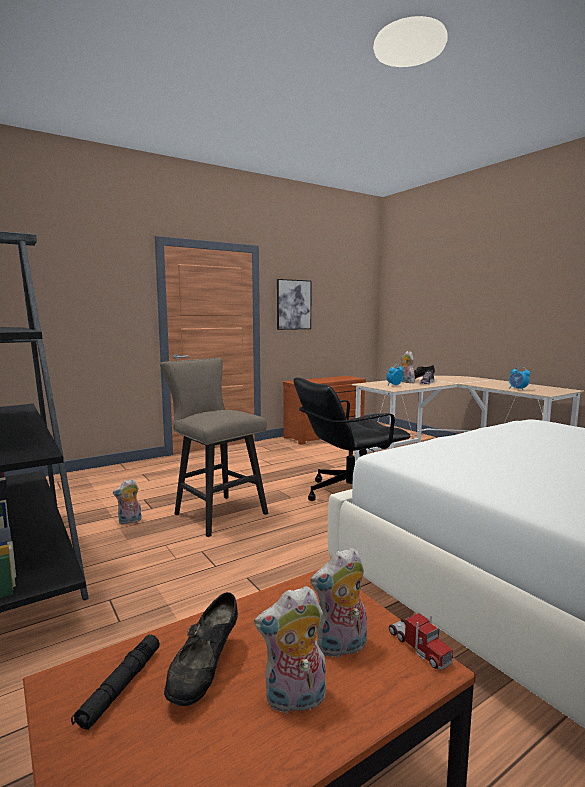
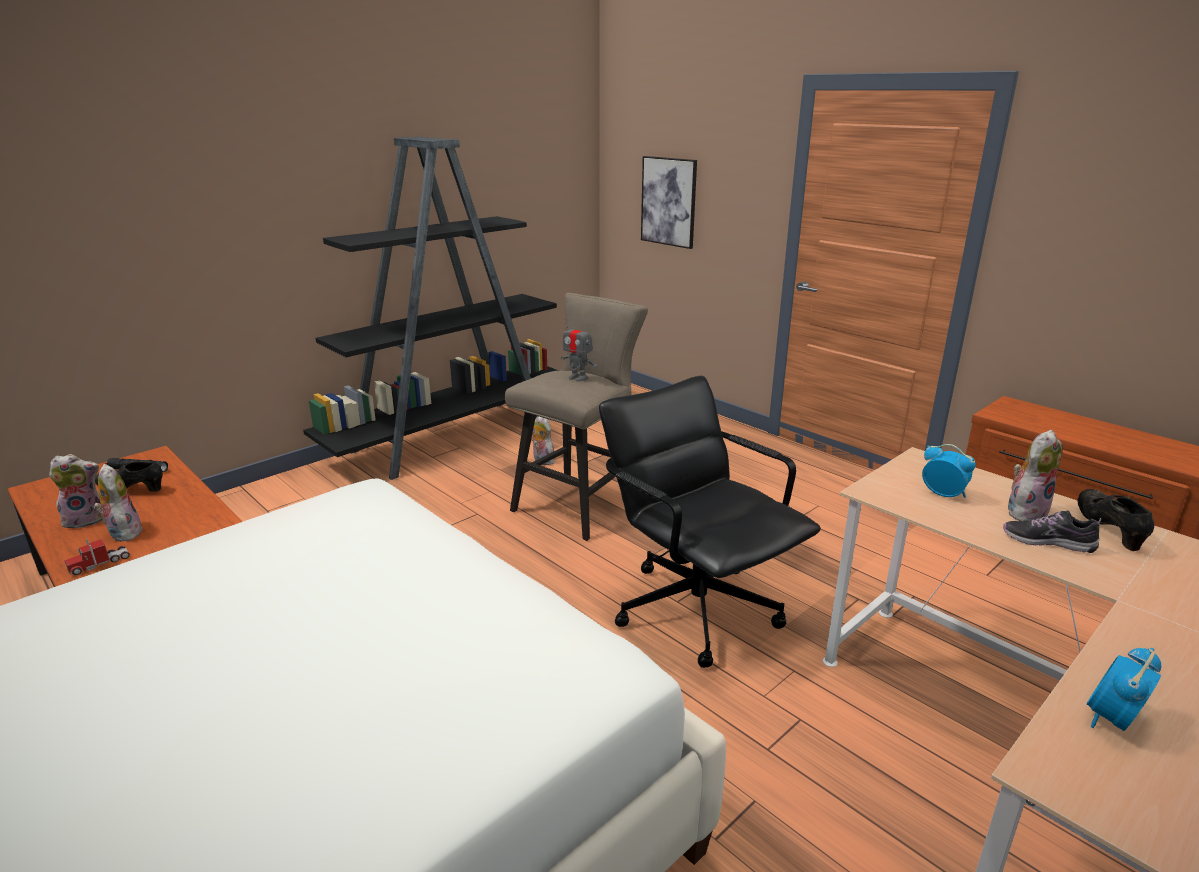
camera: 80 degrees right, 15 degrees up
(221, 410) = (578, 378): none -> toy robot
(293, 304) = (1092, 222): picture -> picture (668, 201)
(294, 700) = (86, 519): plush toy -> plush toy turned 90 degrees clockwise

